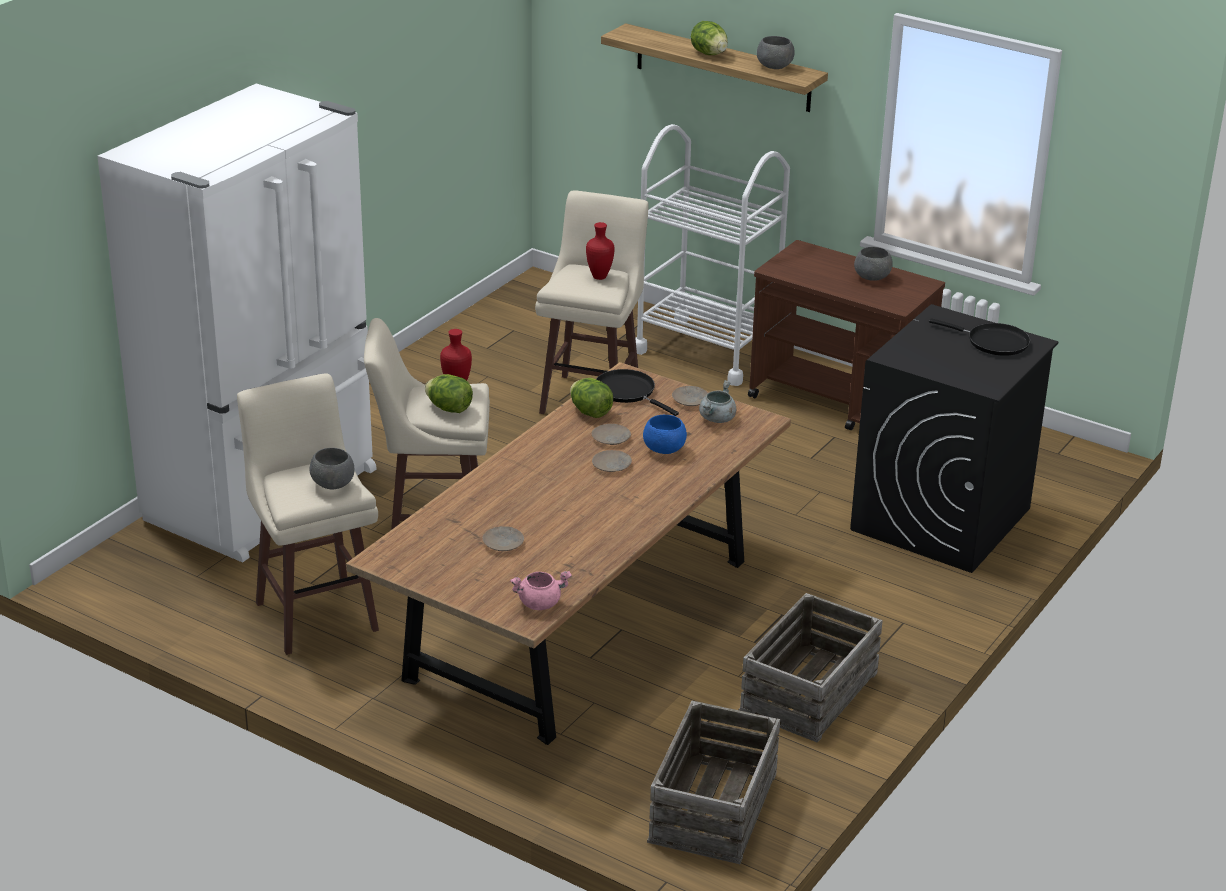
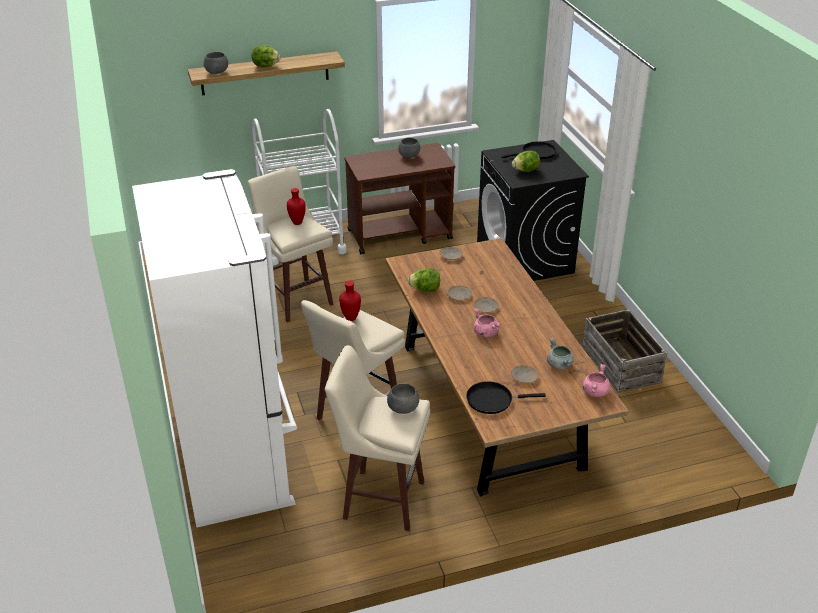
camera: 50 degrees left, 5 degrees up
(449, 409) = (370, 331): lettuce -> lettuce (525, 170)
(557, 485) = (485, 333): none -> pink cooking pot
(628, 392) = (419, 269): black frying pan -> black frying pan (493, 400)
(664, 450) = (489, 285): blue bowl -> none
(714, 808) = (685, 440): crate -> none
(717, 419) = (478, 257): grey cooking pot -> grey cooking pot (560, 365)
(774, 67) = (310, 59): grey bowl -> grey bowl (217, 72)

